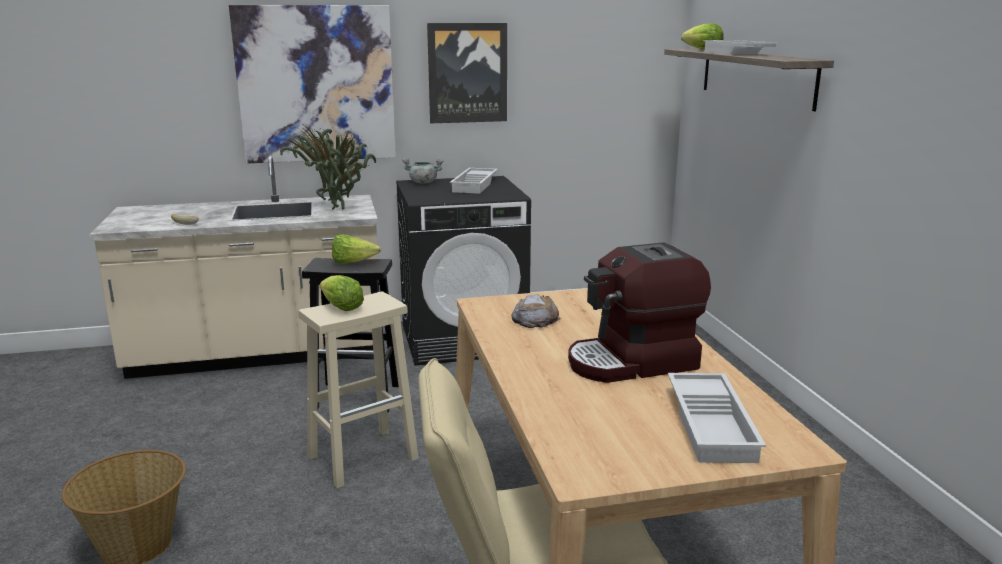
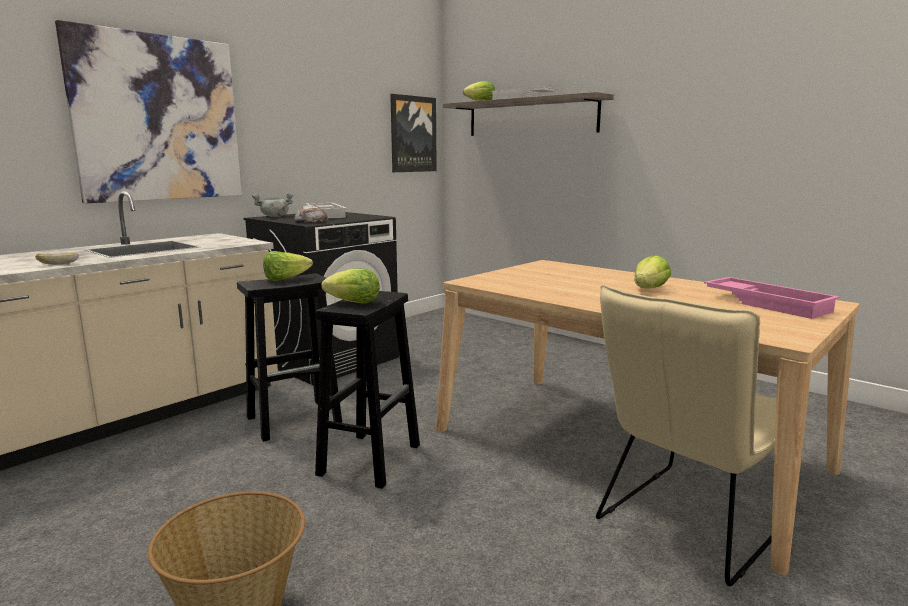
camera: 35 degrees left, 5 degrees down
(335, 208) = (211, 241): potted plant -> none
(364, 457) = (370, 458): beige stool -> black stool
(467, 73) = (296, 116): picture -> picture (413, 134)
(535, 319) = (530, 282): bread -> bread (311, 221)
(633, 362) = (649, 289): coffee machine -> lettuce
(713, 424) = (768, 303): white tray -> pink tray

